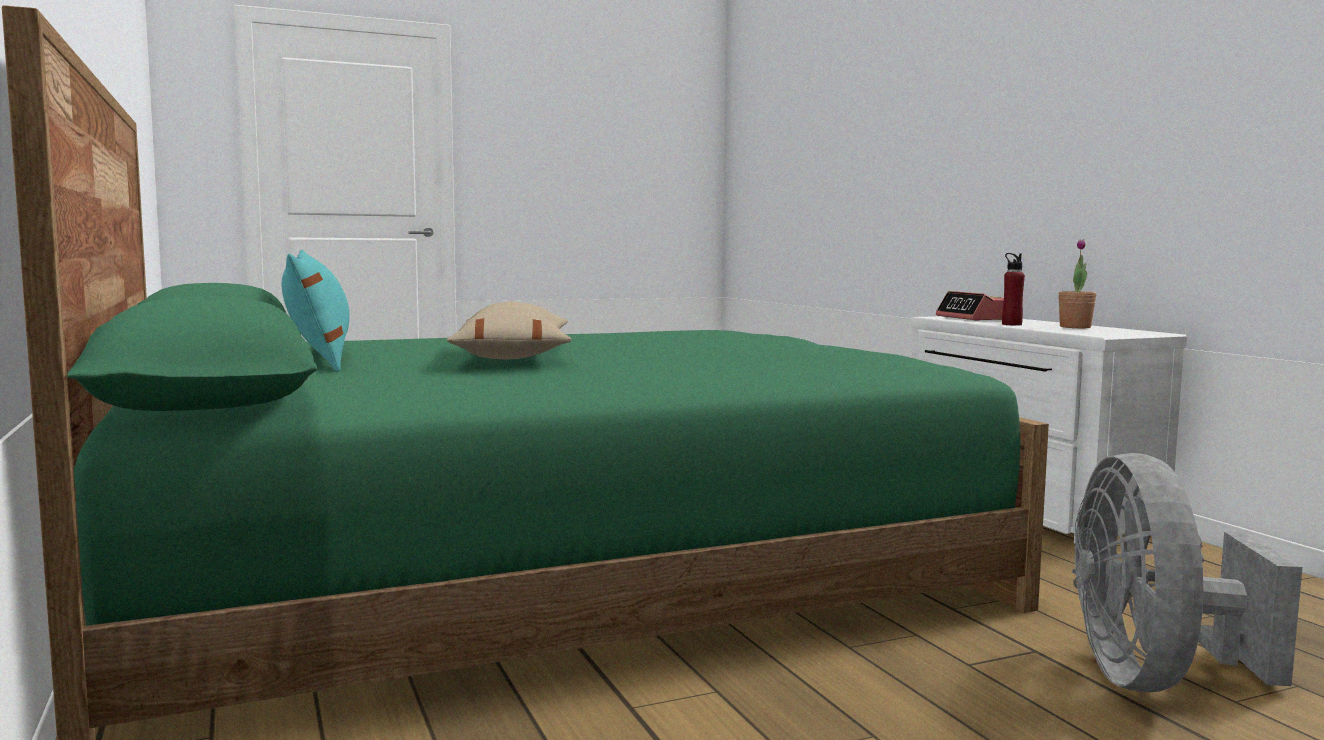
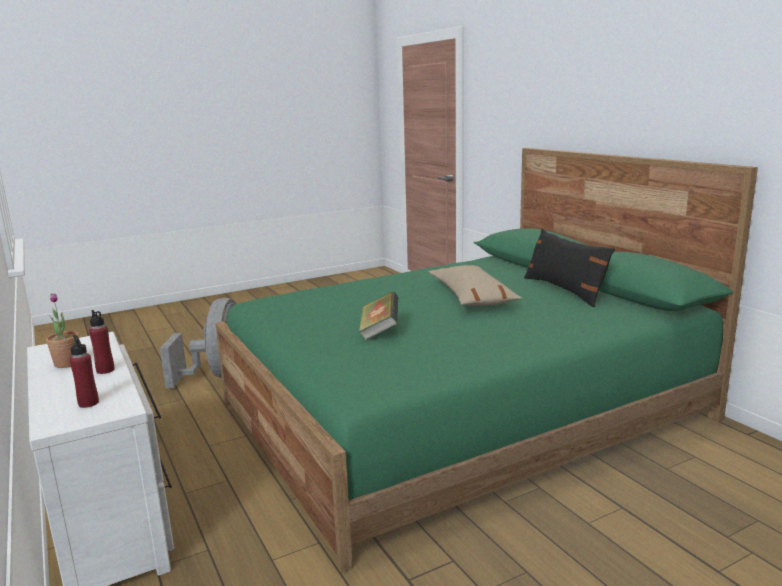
camera: 175 degrees right, 10 degrees up
(319, 358) = (564, 290): turquoise pillow -> black pillow
(698, 342) = (379, 331): none -> book
(975, 318) = (88, 403): alarm clock -> red bottle

